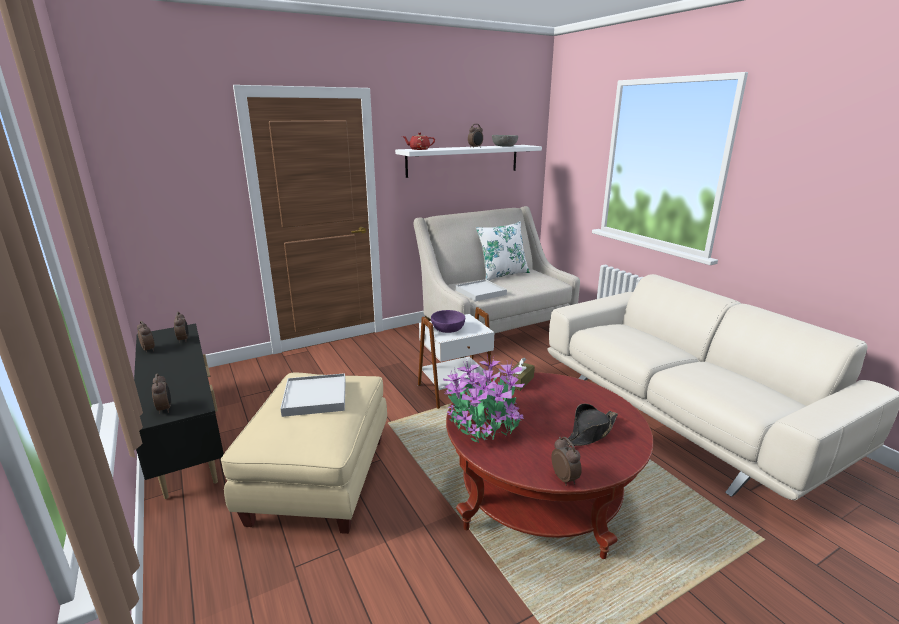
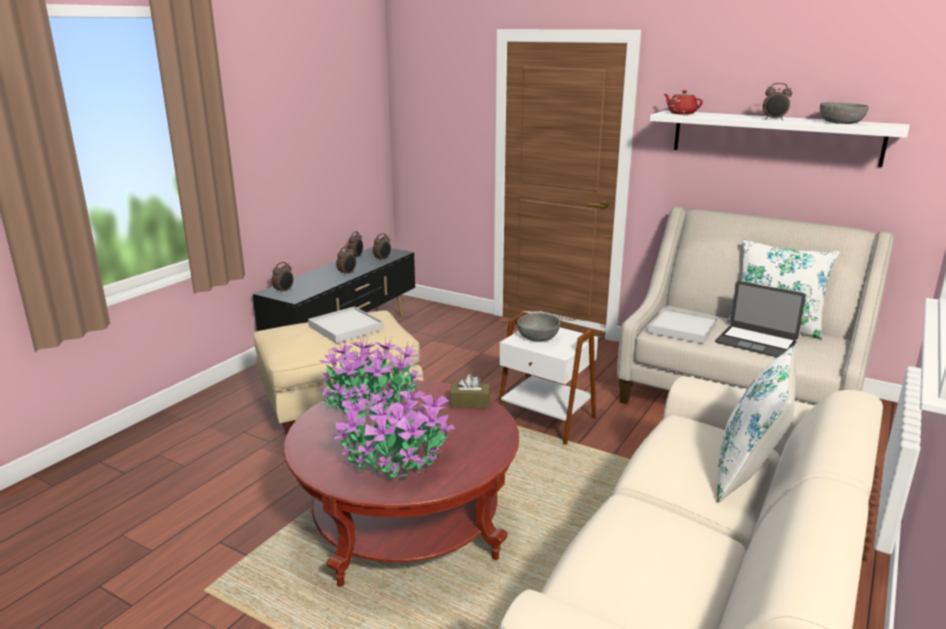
camera: 60 degrees right, 0 degrees up
(448, 329) = (538, 337): purple bowl -> grey bowl
(518, 284) = (756, 342): none -> laptop
(565, 478) = (306, 460): alarm clock -> alarm clock (347, 273)
(590, 433) = (398, 461): black hat -> potted plant
(650, 334) = (748, 472): none -> white pillow

